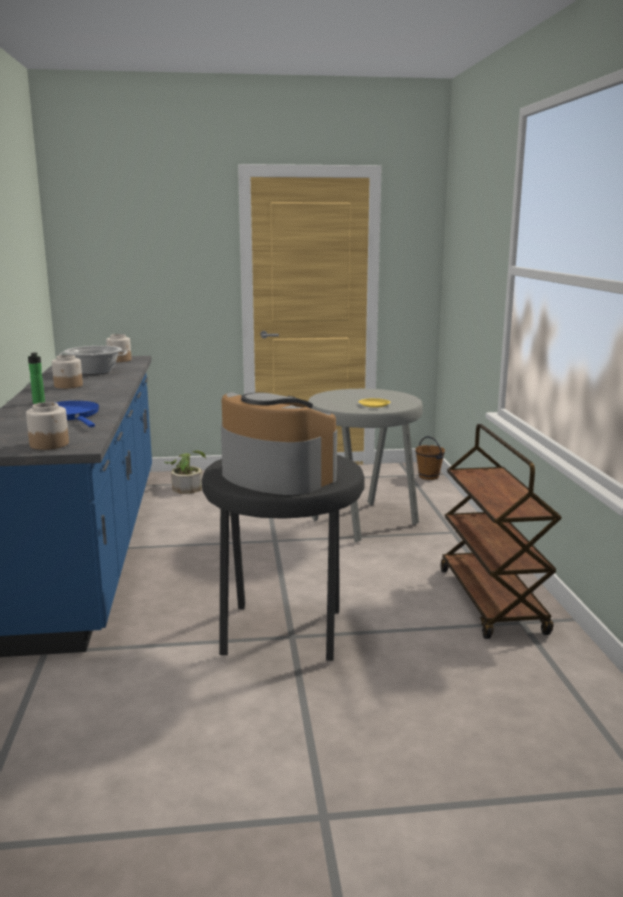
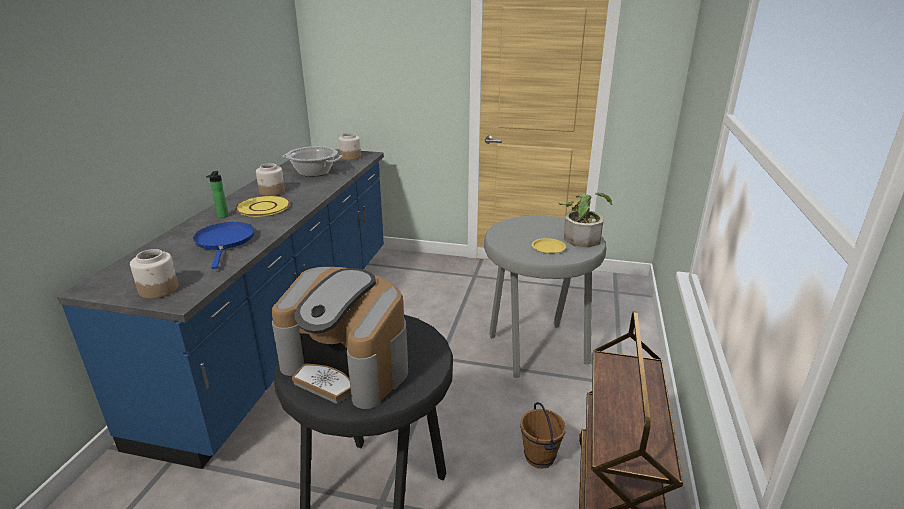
camera: 20 degrees right, 10 degrees up
(76, 395) = (263, 207): none -> yellow plate
(187, 487) = (405, 272): potted plant -> potted plant (582, 236)
(275, 476) = (347, 367): coffee machine -> coffee machine turned 150 degrees clockwise
(429, 477) = (634, 297): brown bucket -> brown bucket (540, 457)

